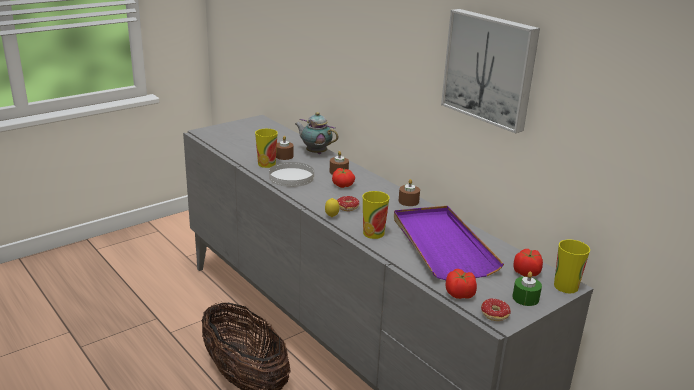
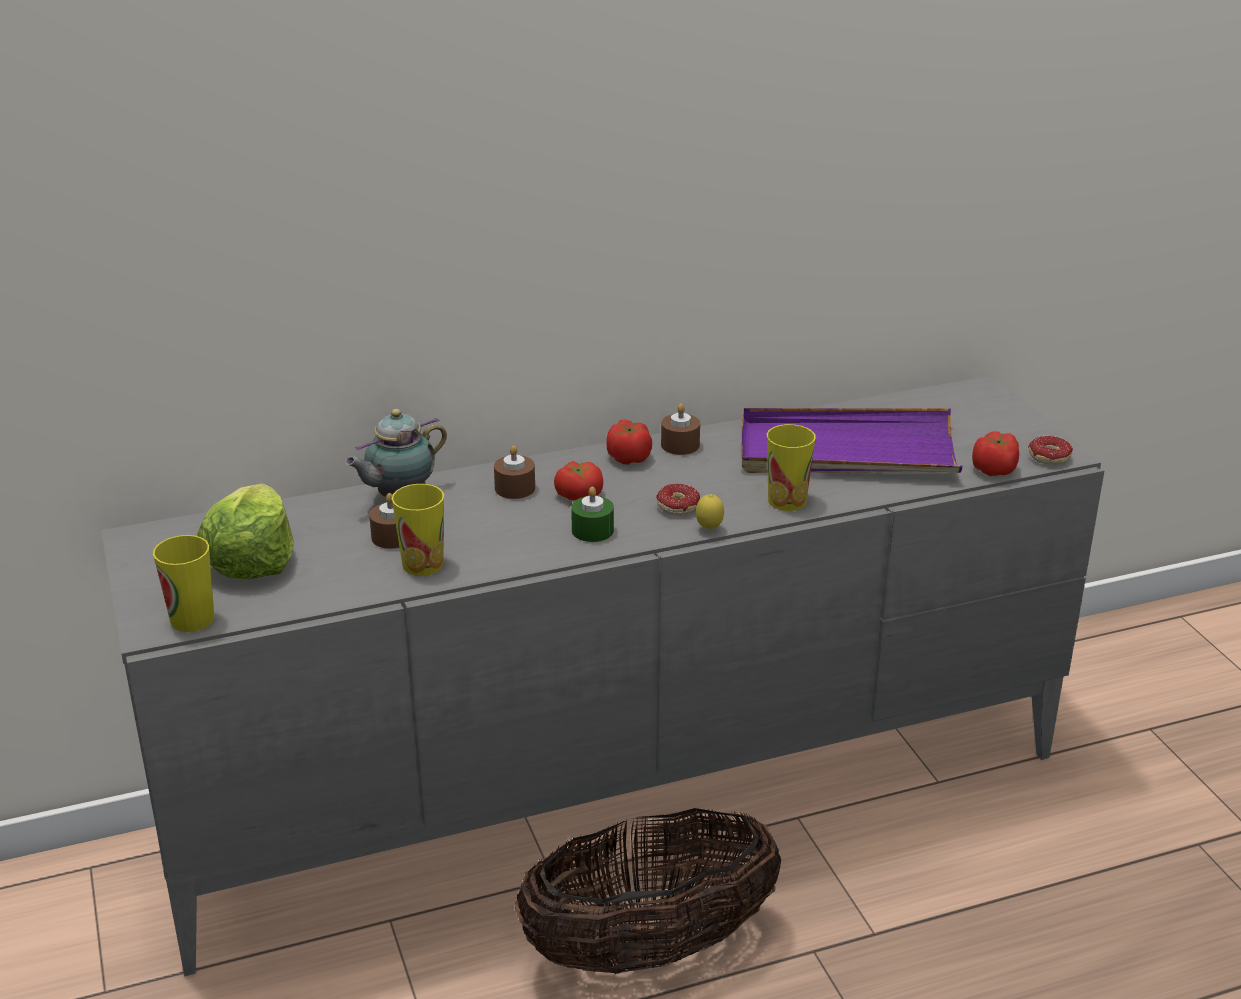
camera: 70 degrees left, 5 degrees up
(254, 137) = (251, 560): none -> lettuce
(291, 177) = (509, 544): white plate -> none
(490, 68) = (778, 151): picture -> none
(525, 298) = (1012, 426): green candle -> green candle (592, 530)
(526, 272) = (945, 407): tomato -> tomato (629, 458)
(566, 286) = (987, 391): cup -> cup (192, 619)

